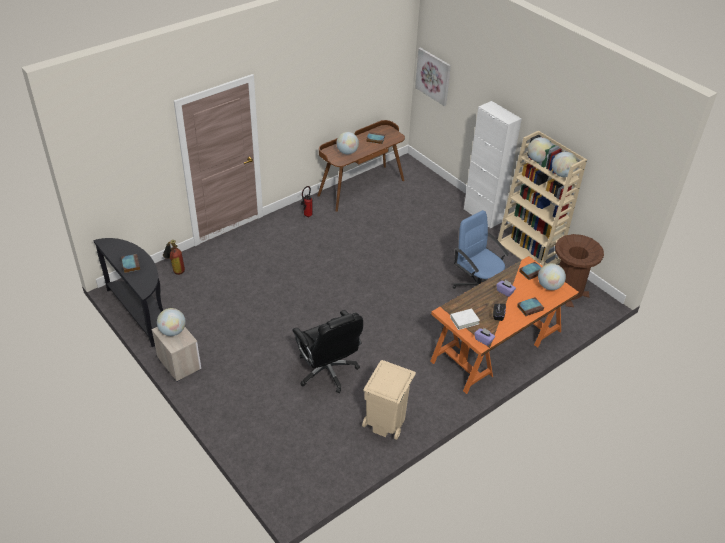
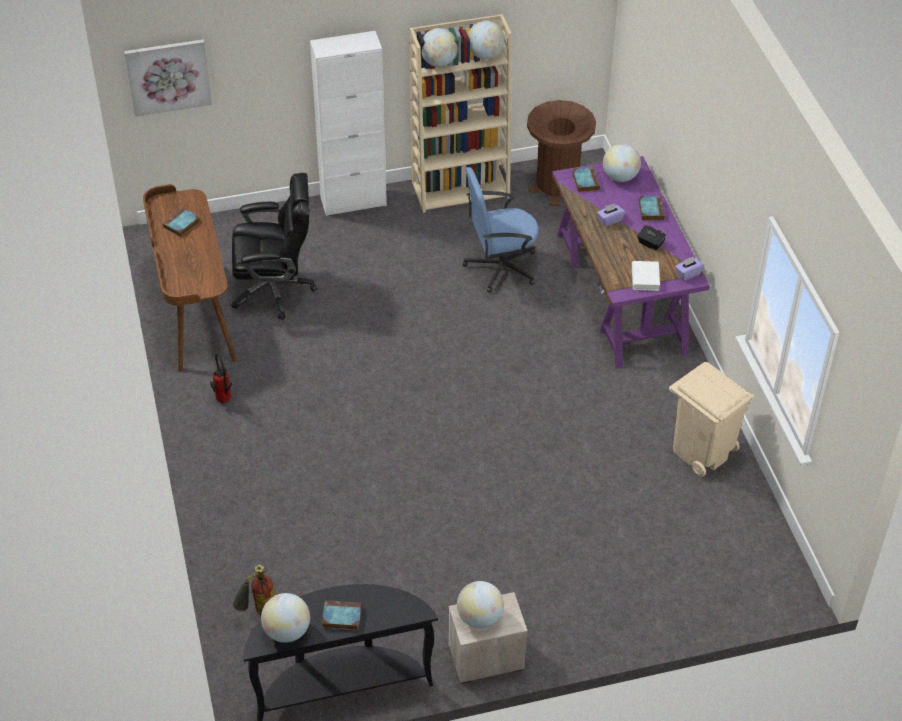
camera: 65 degrees left, 5 degrees up
(328, 371) = (584, 483): black office chair -> black office chair (275, 289)
(347, 152) = (195, 268): globe -> globe (287, 631)
(497, 347) = (621, 293): orange desk -> purple desk

